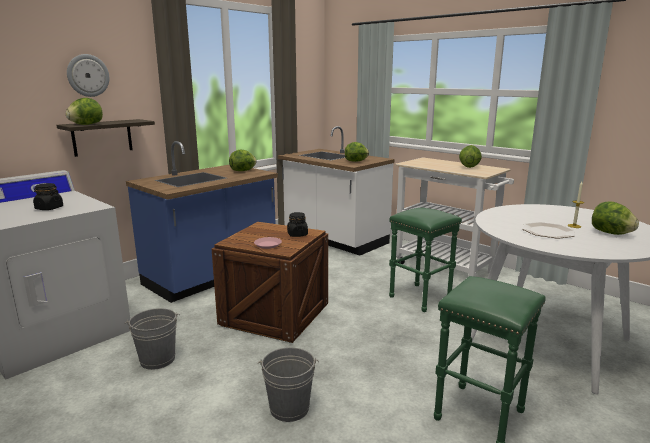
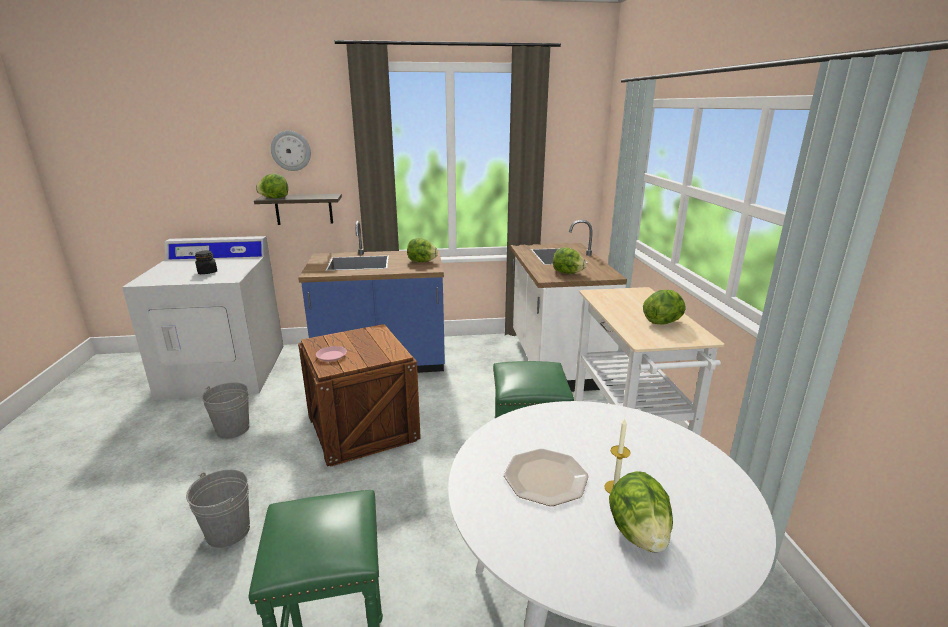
camera: 40 degrees right, 5 degrees up
(297, 234) = (379, 353): black jar -> none

